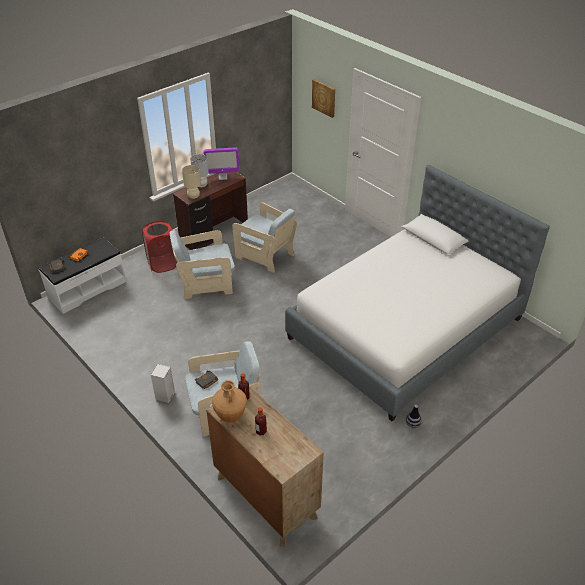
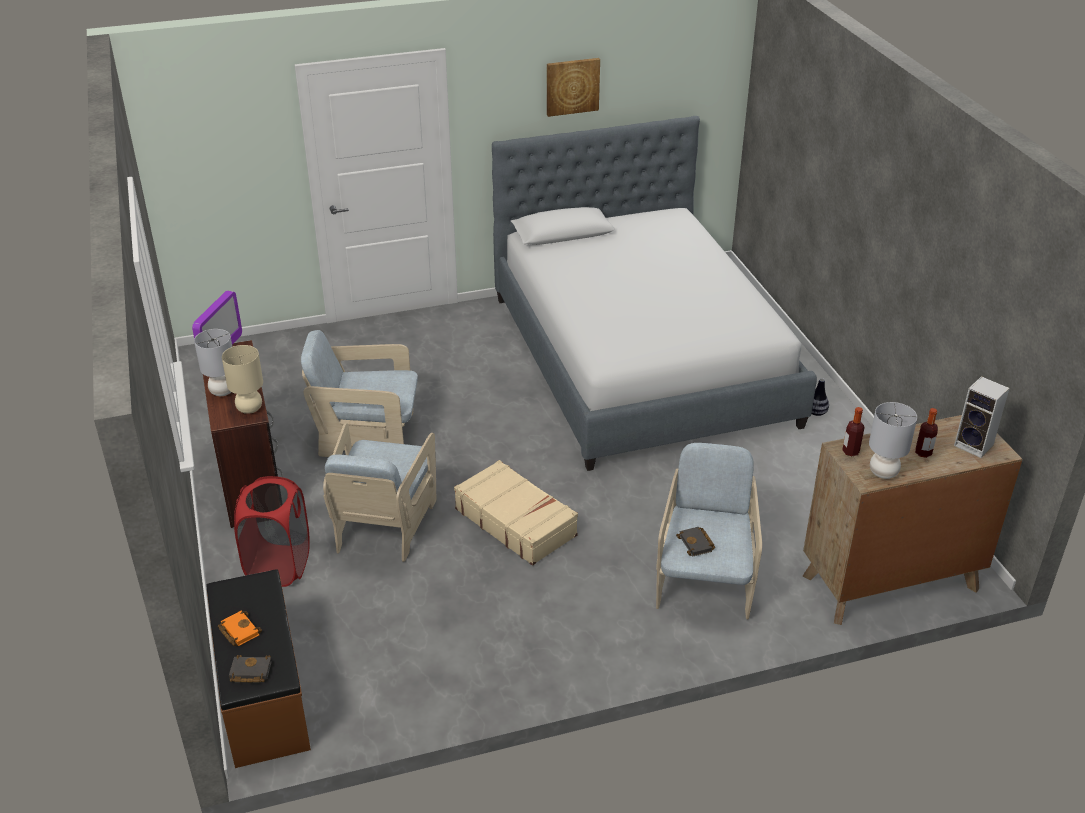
camera: 65 degrees left, 5 degrees down
(87, 289) = (262, 695): white bench -> brown bench
(165, 396) = (636, 644): speaker -> speaker (975, 446)
(230, 416) = (883, 473): brown vase -> grey table lamp
(232, 325) = (516, 522): none -> beige suitcase
(265, 255) = (368, 437): beige armchair -> beige armchair turned 150 degrees counterclockwise
(324, 98) = (233, 151): picture -> picture (572, 86)

